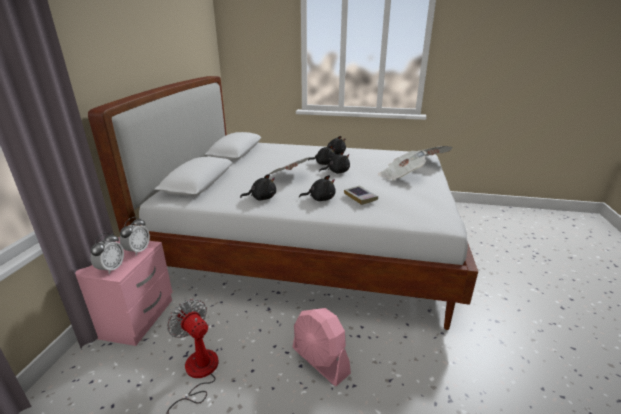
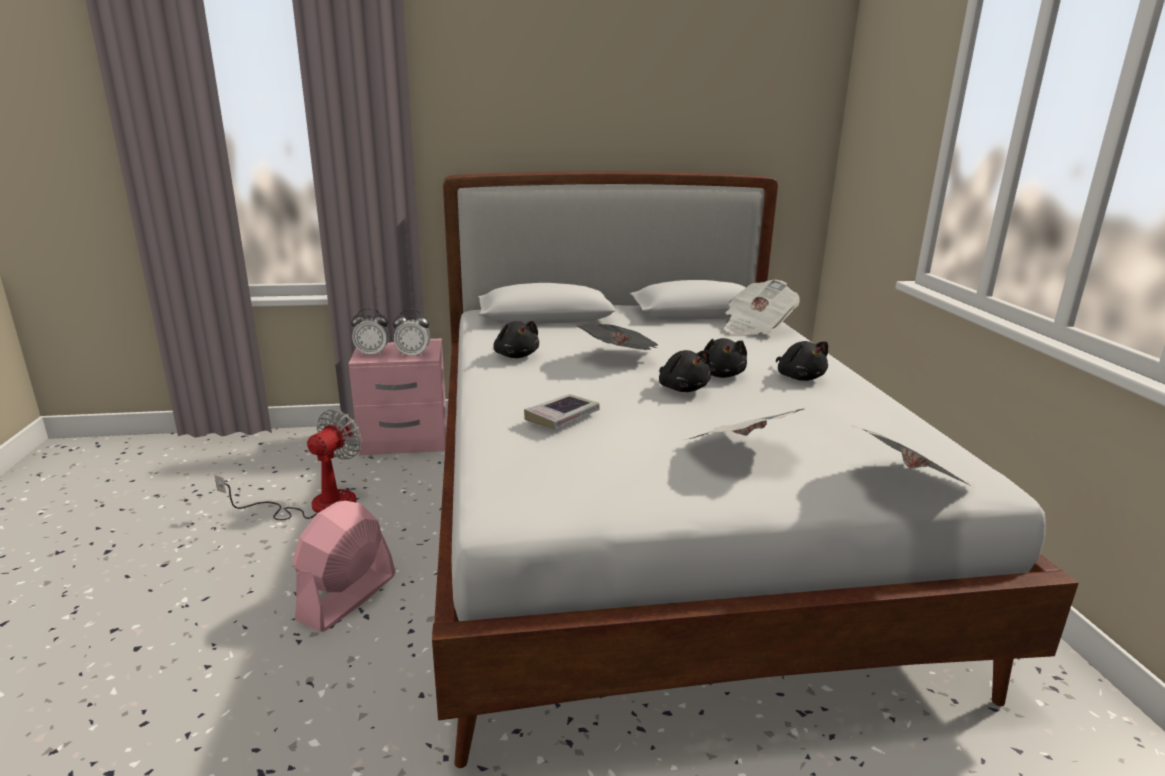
camera: 70 degrees right, 5 degrees down
(271, 147) = (756, 327): none -> newspaper
(320, 199) = (540, 391): black plush toy -> none

